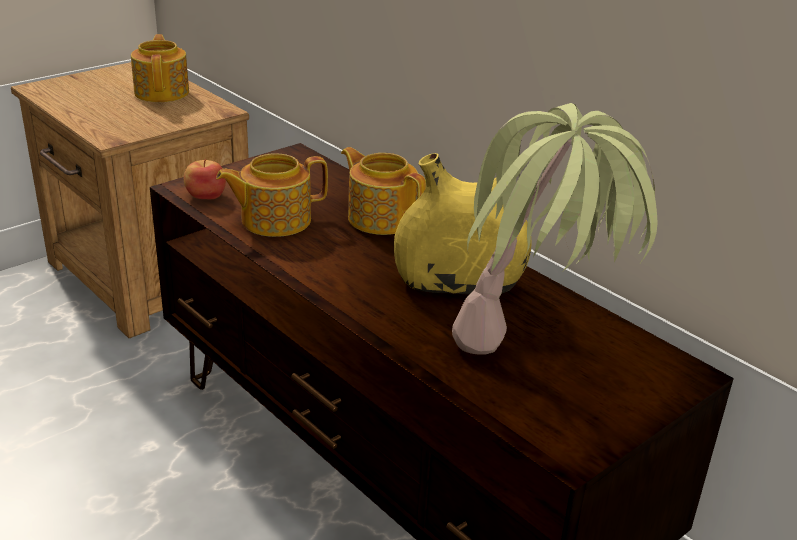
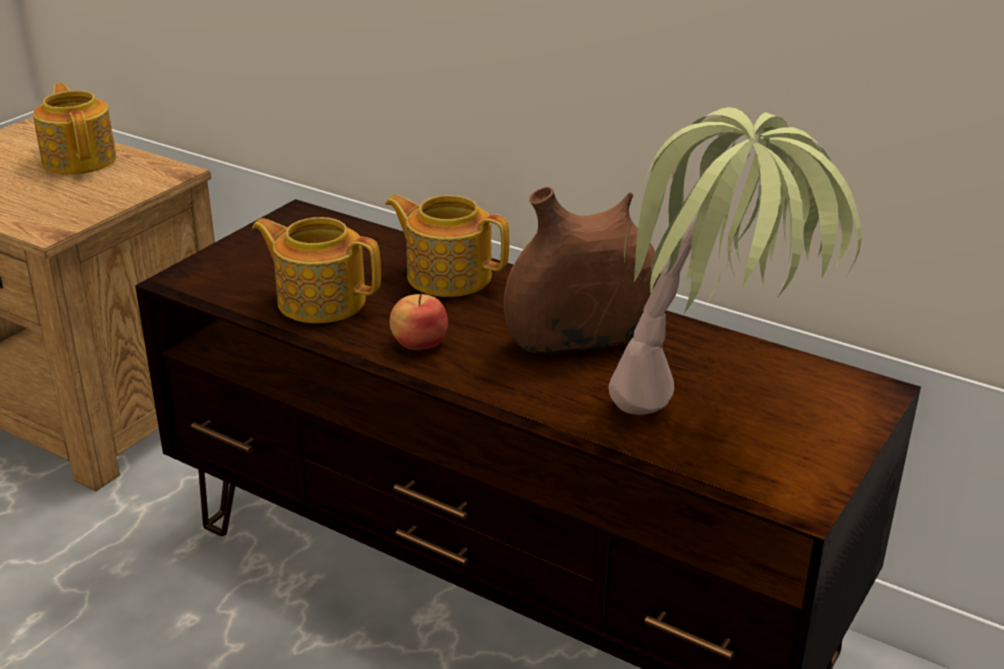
camera: 15 degrees left, 0 degrees up
(206, 195) = (216, 284): apple -> apple (419, 343)
(274, 220) = (320, 300): teapot -> teapot turned 60 degrees clockwise
(459, 284) = (581, 339): yellow vase -> brown vase

